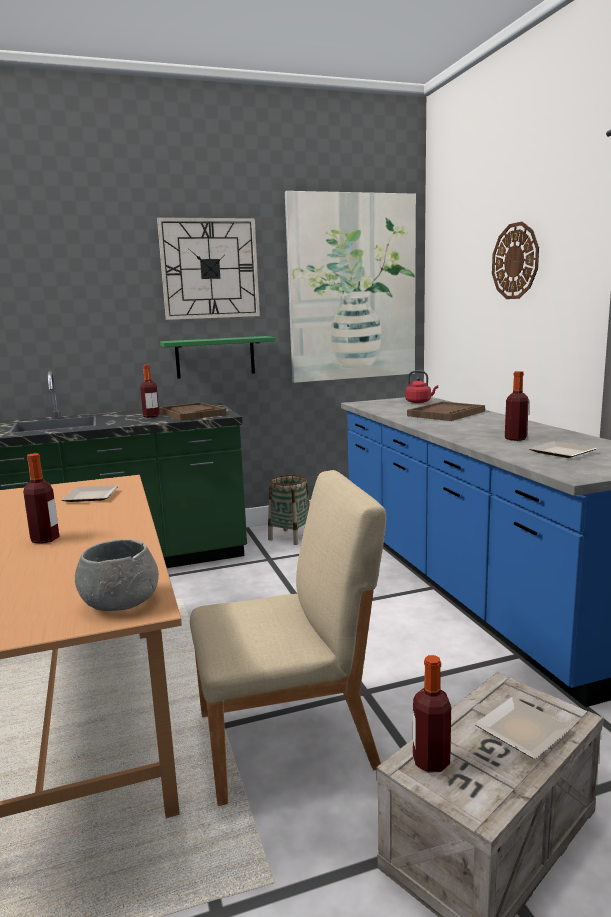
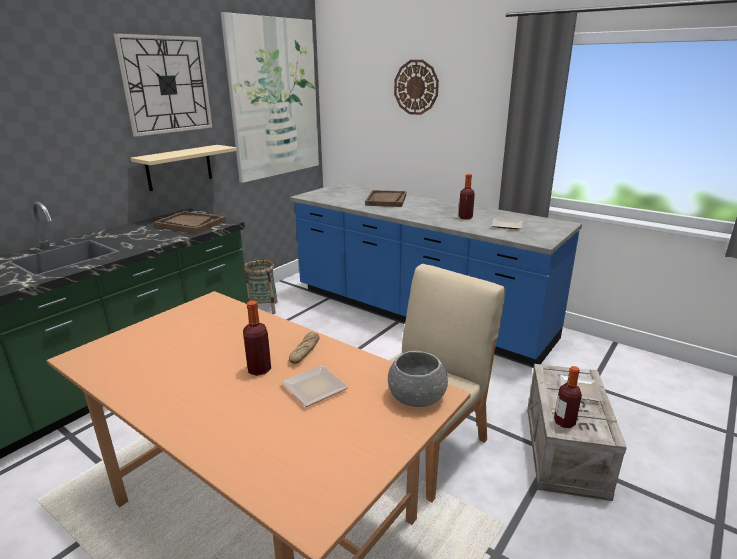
camera: 35 degrees left, 10 degrees up
(90, 496) = (214, 321): plate -> plate (312, 388)
(108, 535) = (305, 351): none -> bread
(151, 416) = (154, 232): bottle -> none
(215, 357) = (179, 167): green shelf -> beige shelf
(419, 402) = (348, 190): red kettle -> none

